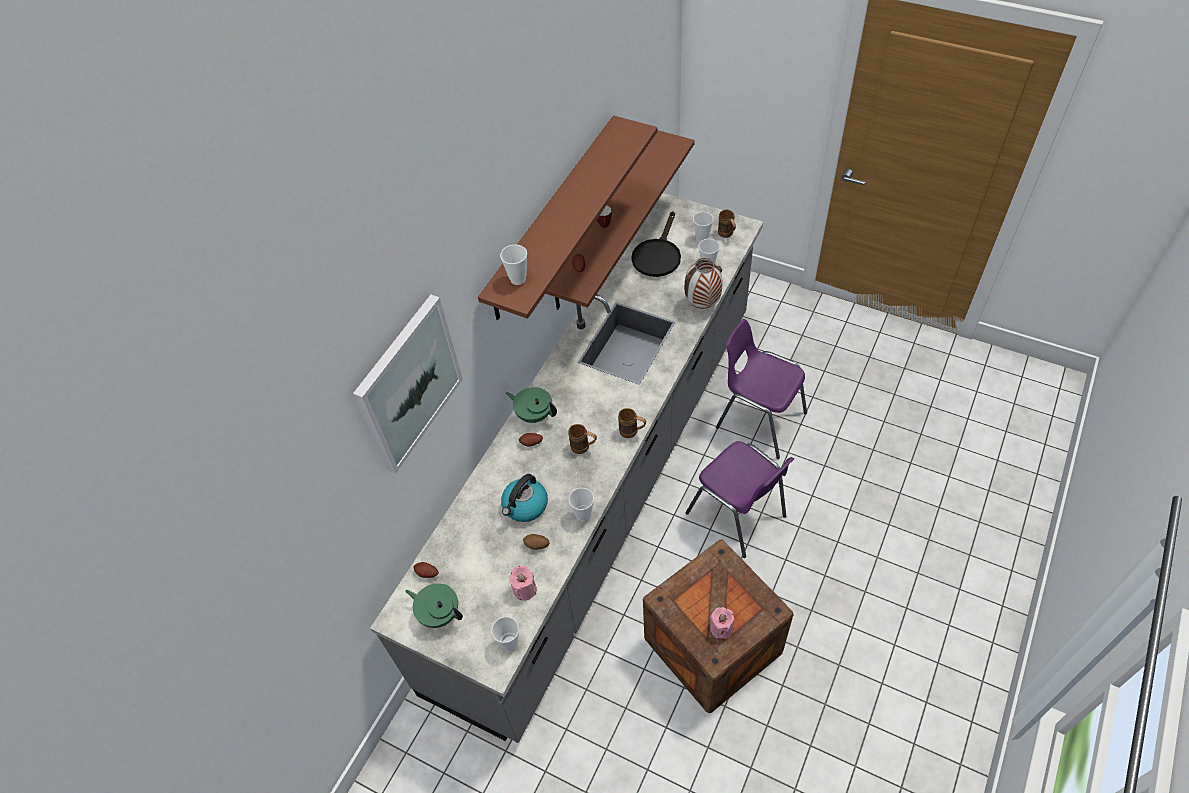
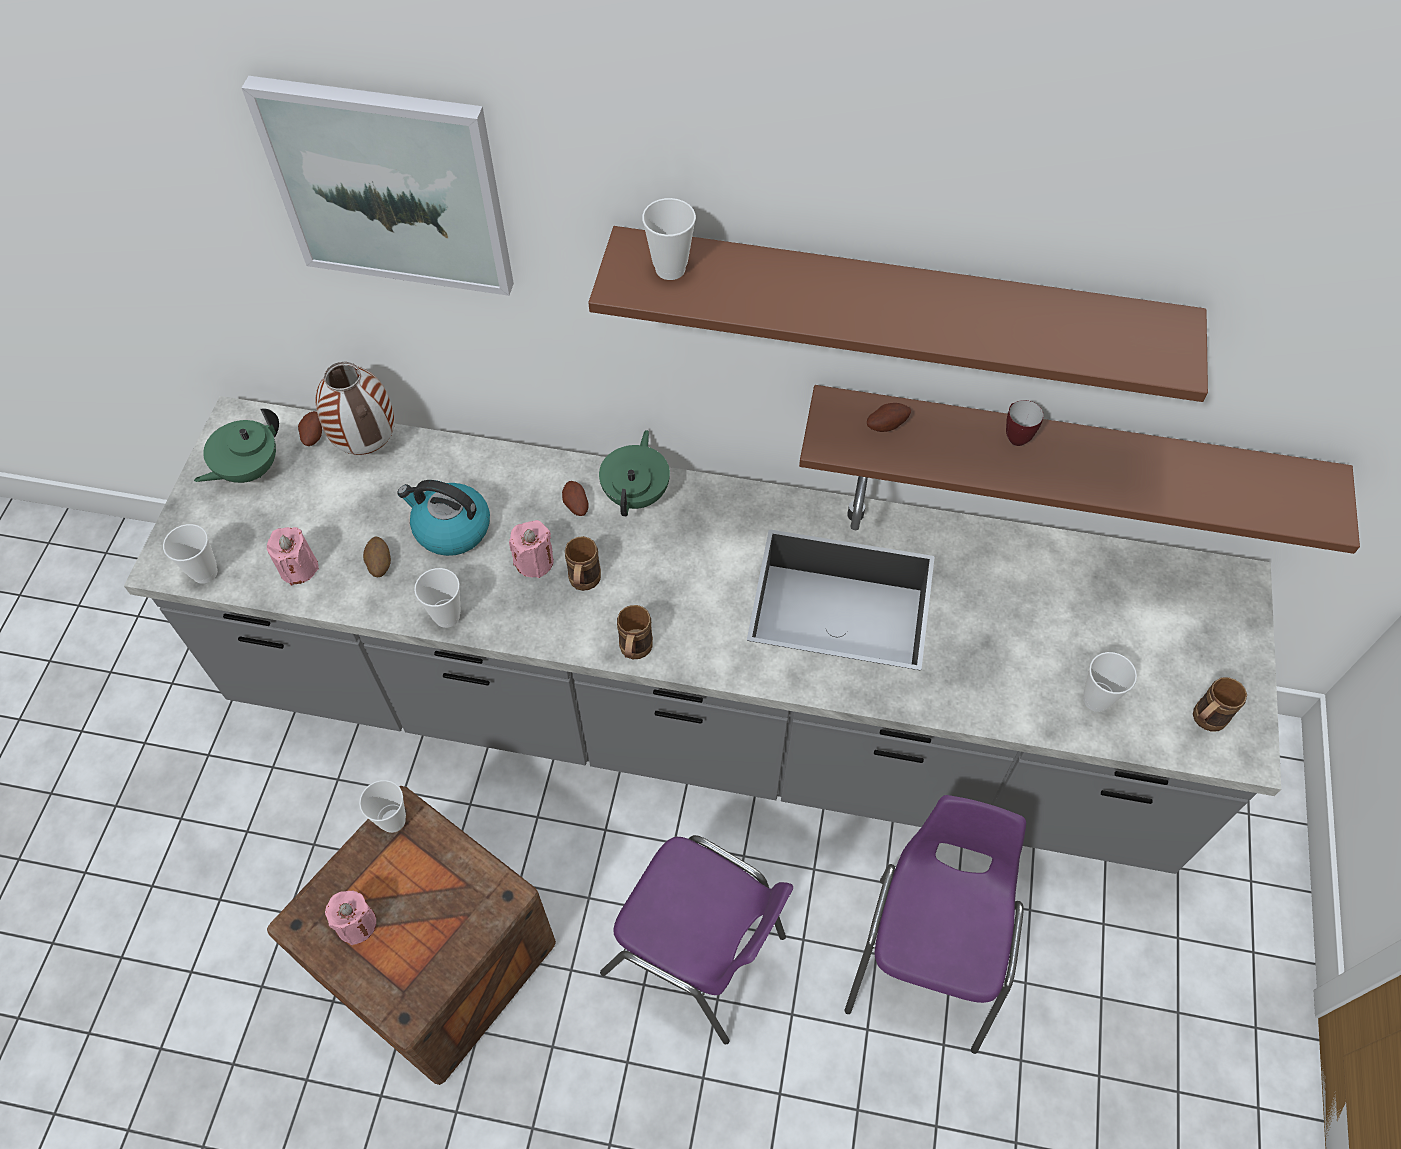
camera: 70 degrees right, 5 degrees up
(439, 613) = (248, 469): green teapot -> green teapot turned 150 degrees counterclockwise
(561, 468) = (534, 561): none -> pink candle
(657, 255) = (1086, 601): black frying pan -> none
(702, 238) = (1170, 674): cup -> cup (393, 821)
(702, 305) = (982, 709): vase -> vase (366, 445)
(738, 516) = (698, 956): purple chair -> purple chair turned 90 degrees counterclockwise

